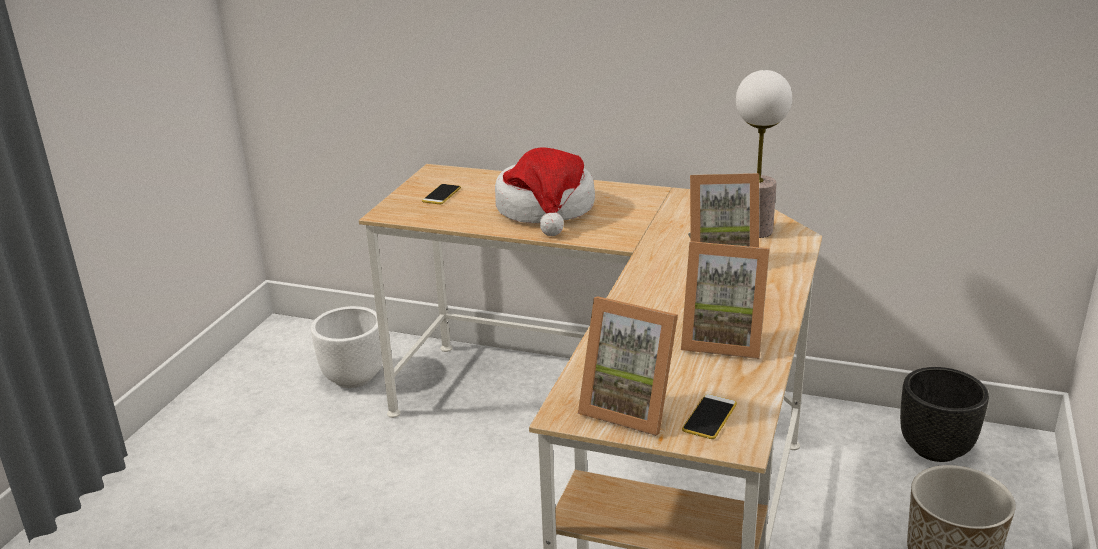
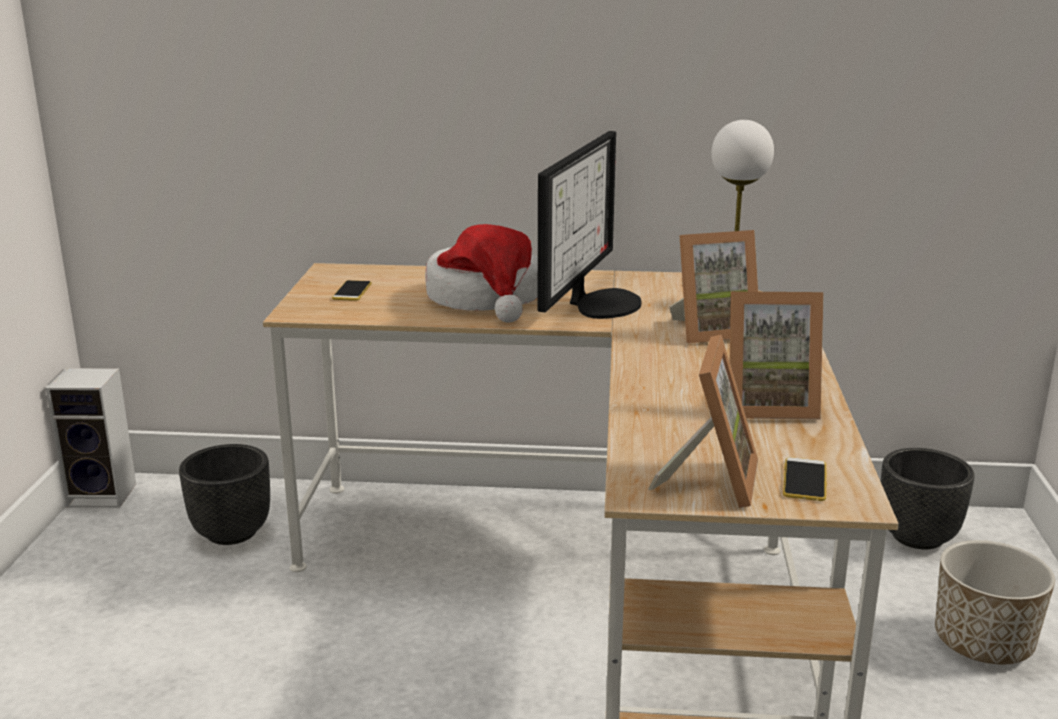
camera: 15 degrees left, 5 degrees down
(271, 334) = (105, 494): none -> speaker
(354, 377) = (232, 532): white planter -> black planter
(631, 408) = (711, 480): picture frame -> picture frame turned 90 degrees counterclockwise
(639, 221) = (599, 303): none -> monitor

